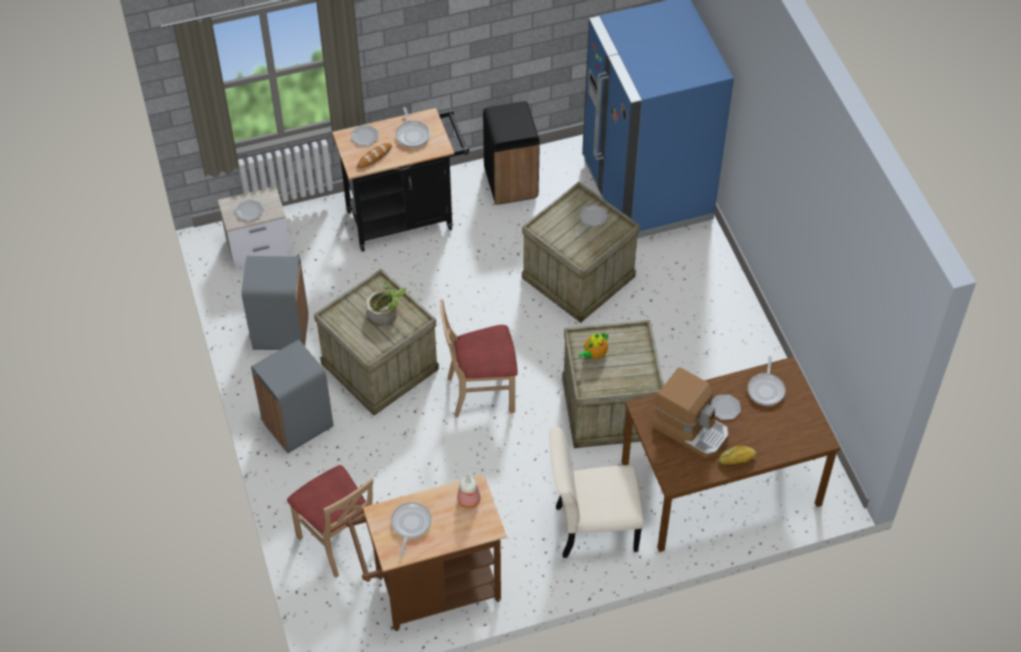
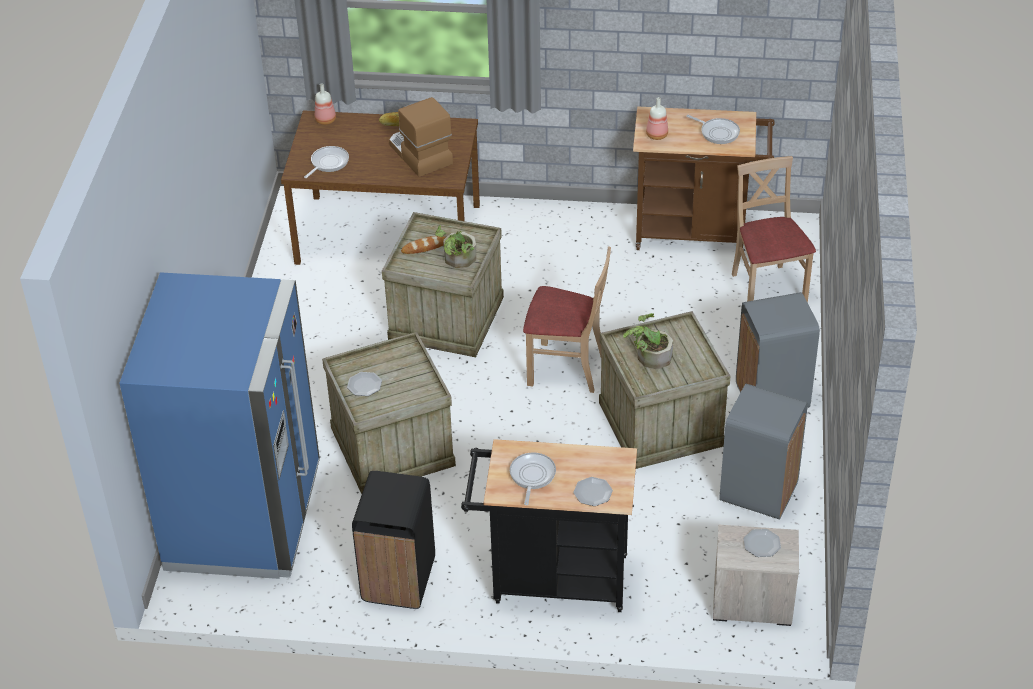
camera: 155 degrees left, 10 degrees down
(374, 157) = (593, 462): bread -> bread (425, 247)
(410, 525) = (717, 132): frying pan -> frying pan turned 90 degrees counterclockwise
(592, 528) = (527, 236): beige chair -> none
(594, 354) = (457, 260): teapot -> potted plant
(725, 408) = (377, 160): plate -> none
(808, 442) = (326, 120): none -> bottle

